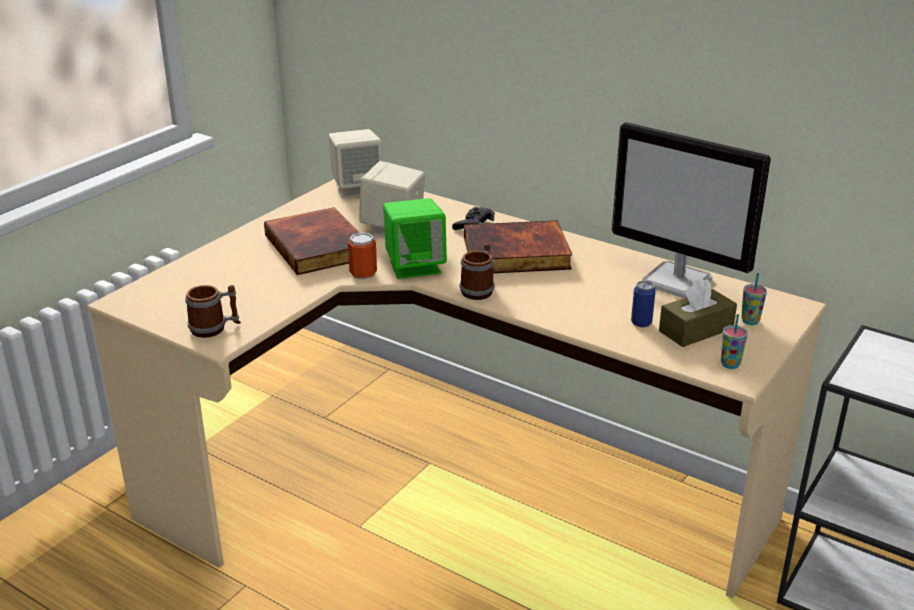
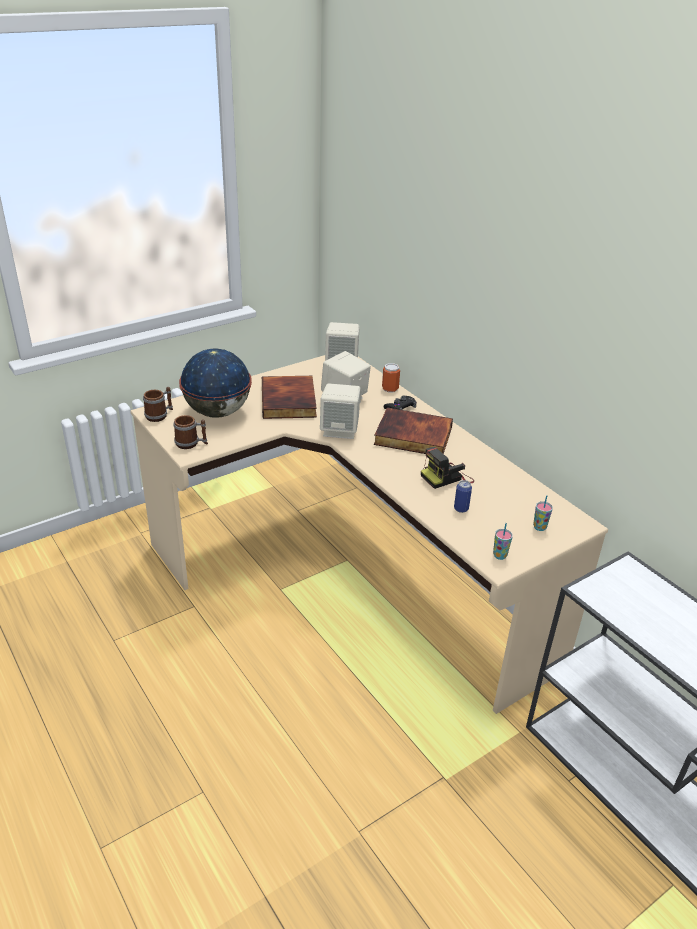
camera: 20 degrees right, 5 degrees up
(225, 281) = (217, 412): none -> globe
(363, 273) = (304, 427): can -> can (390, 389)
(415, 267) = (340, 430): green speaker -> beige speaker
(479, 289) = (370, 457): mug -> mug (160, 415)
(595, 291) = (446, 477): none -> camera
(678, 282) = (511, 484): monitor -> none
(696, 330) = (495, 524): brown tissue box -> none

